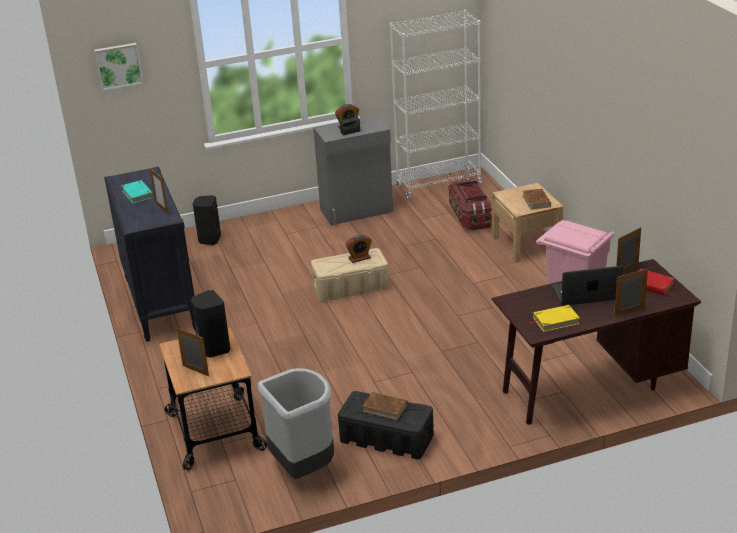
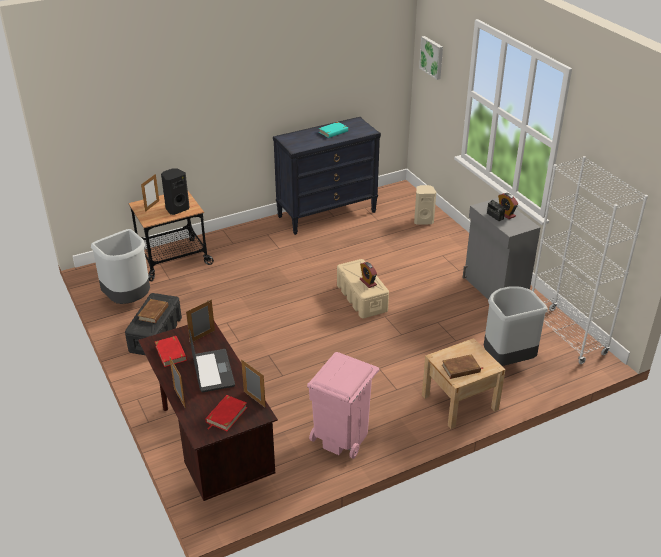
camera: 80 degrees right, 5 degrees up
(161, 208) = (311, 143): picture frame -> picture frame (202, 336)
(209, 239) = (423, 220): black speaker -> beige speaker
(469, 216) = (506, 360): storage box -> grey trash can
(555, 320) = (171, 353): yellow book -> red book

